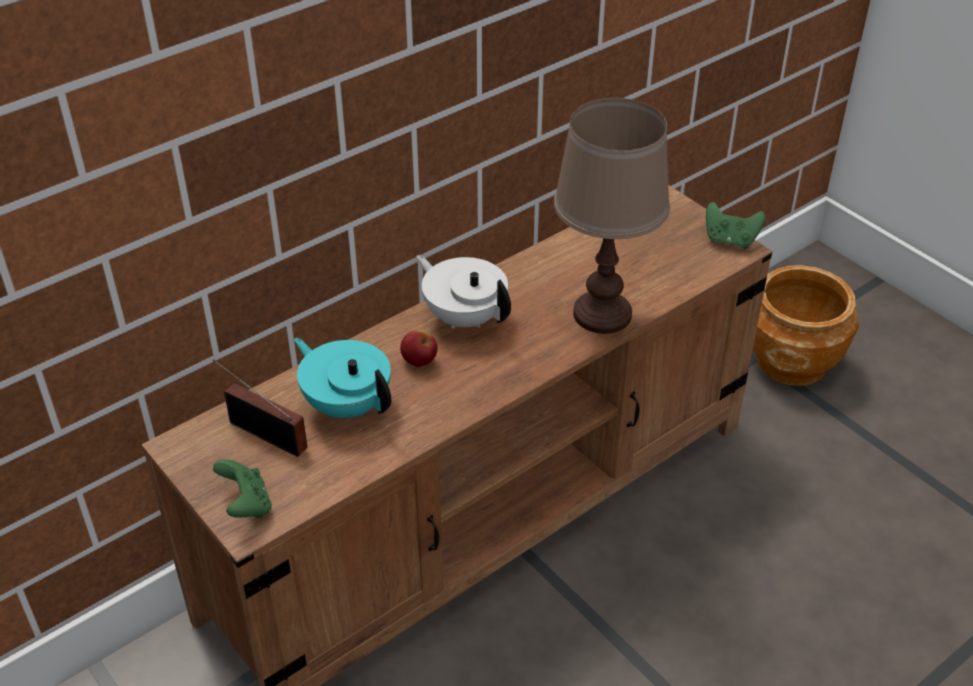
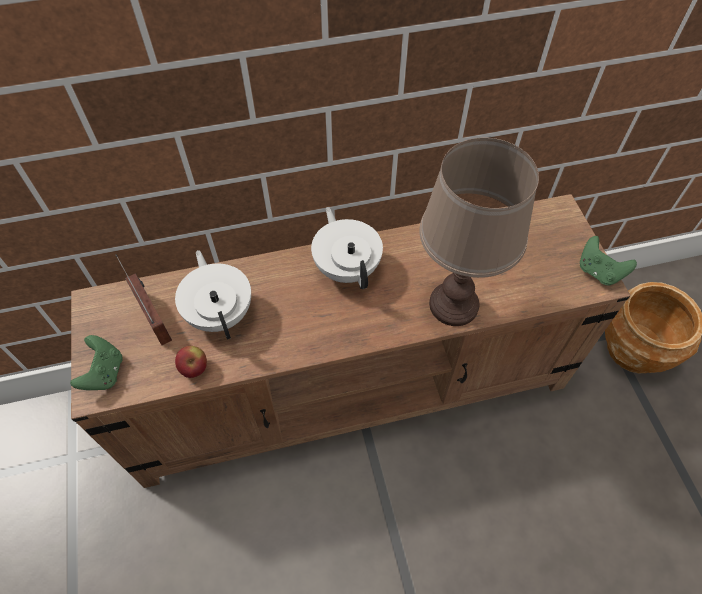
camera: 25 degrees right, 15 degrees up
(347, 404) = (220, 313): turquoise teapot -> white teapot
(419, 361) = (292, 295): apple -> apple (194, 368)

